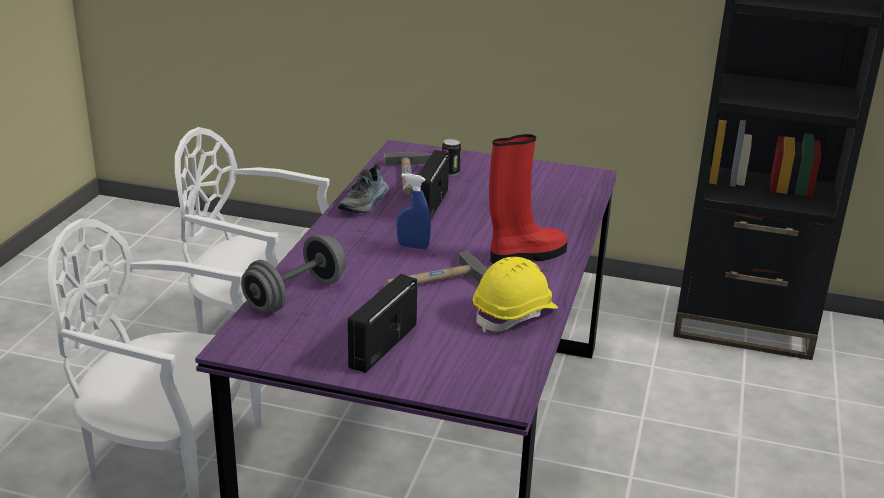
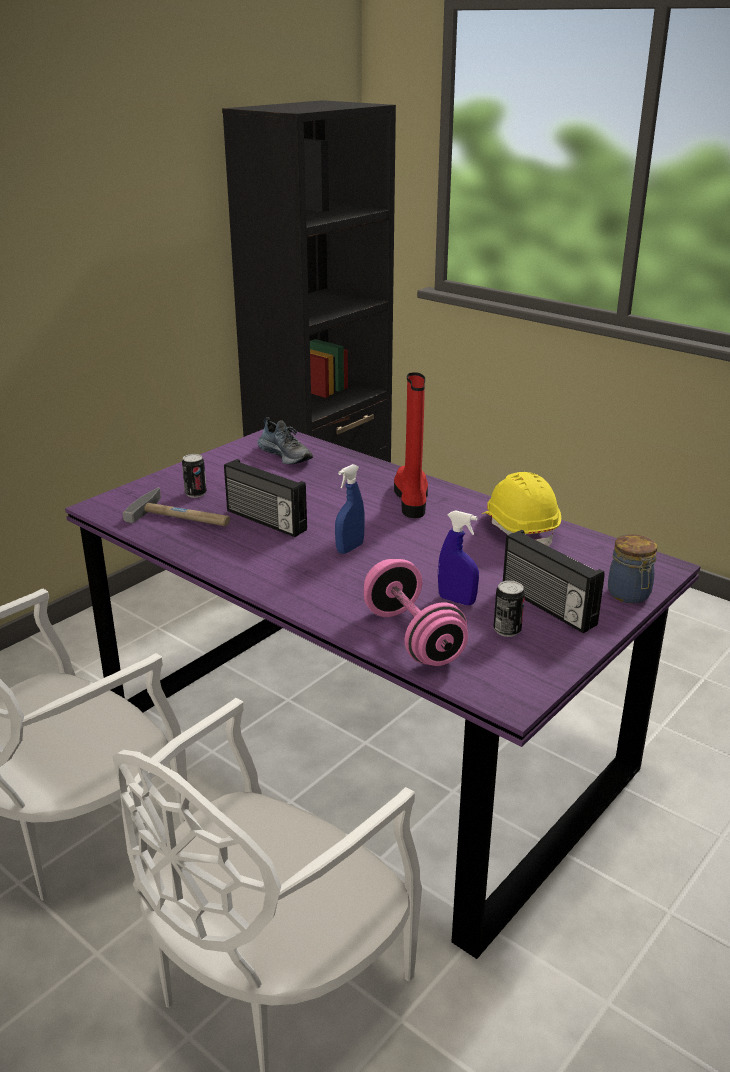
camera: 65 degrees left, 0 degrees up
(295, 295) = (413, 637): grey dumbbell -> pink dumbbell
(330, 332) = (507, 630): none -> can
(362, 303) = (456, 600): none -> blue spray bottle
(365, 203) = (223, 554): shoe -> shoe (286, 455)
(432, 385) = (629, 595): none -> jar
(436, 282) = (435, 552): hammer -> none

